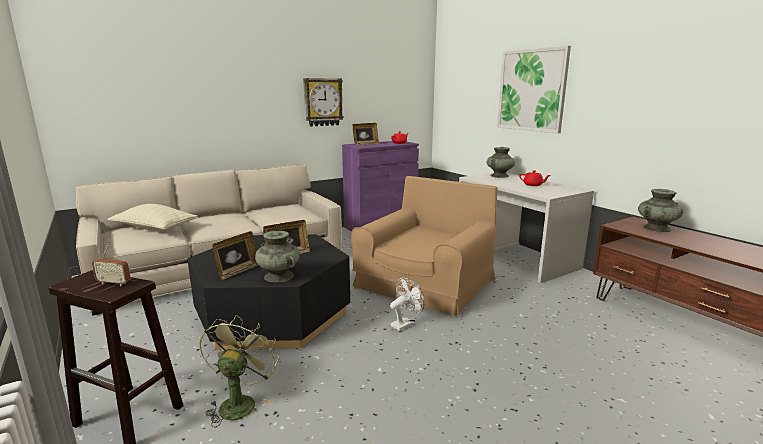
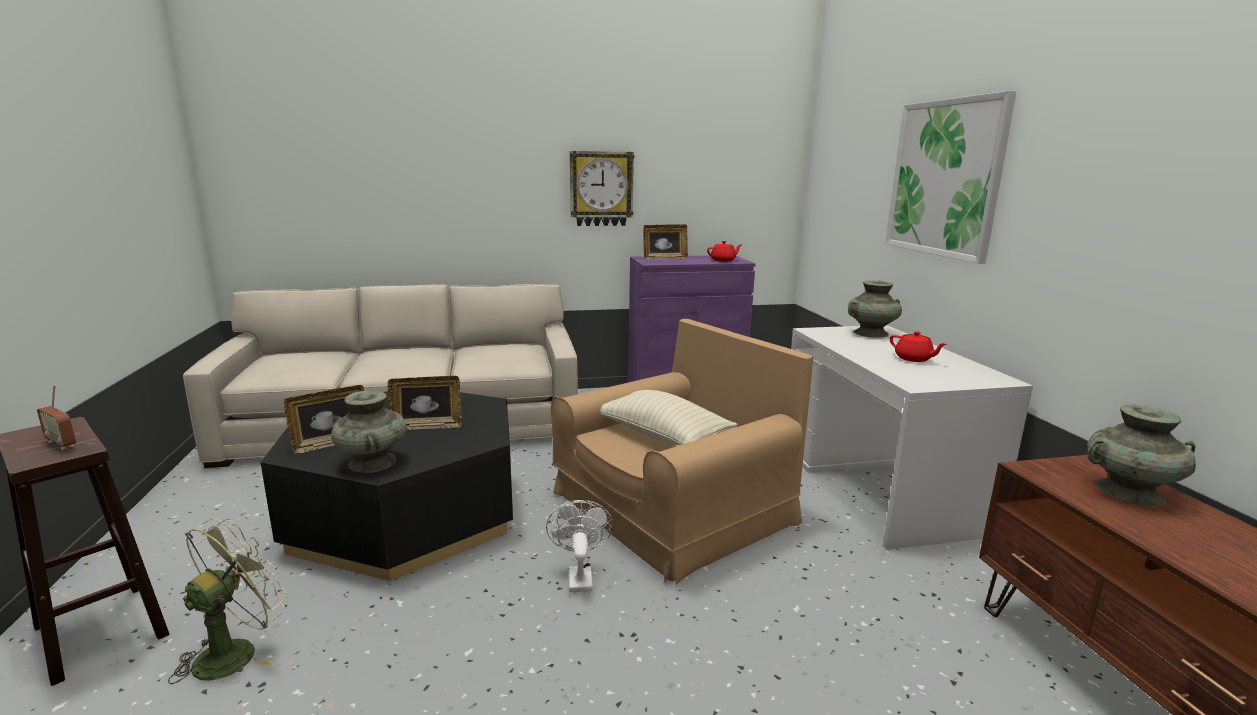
camera: 20 degrees right, 0 degrees up
(155, 228) = (312, 359): beige pillow -> beige pillow (662, 436)
(405, 323) = (579, 576): white fan -> white fan turned 75 degrees counterclockwise

